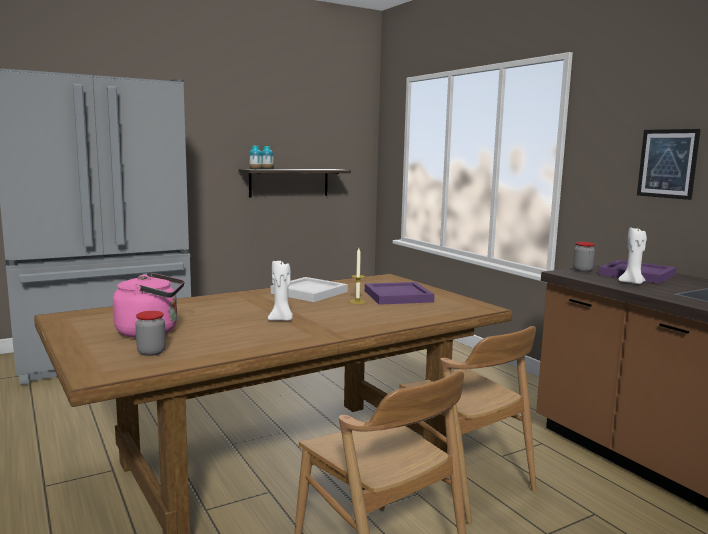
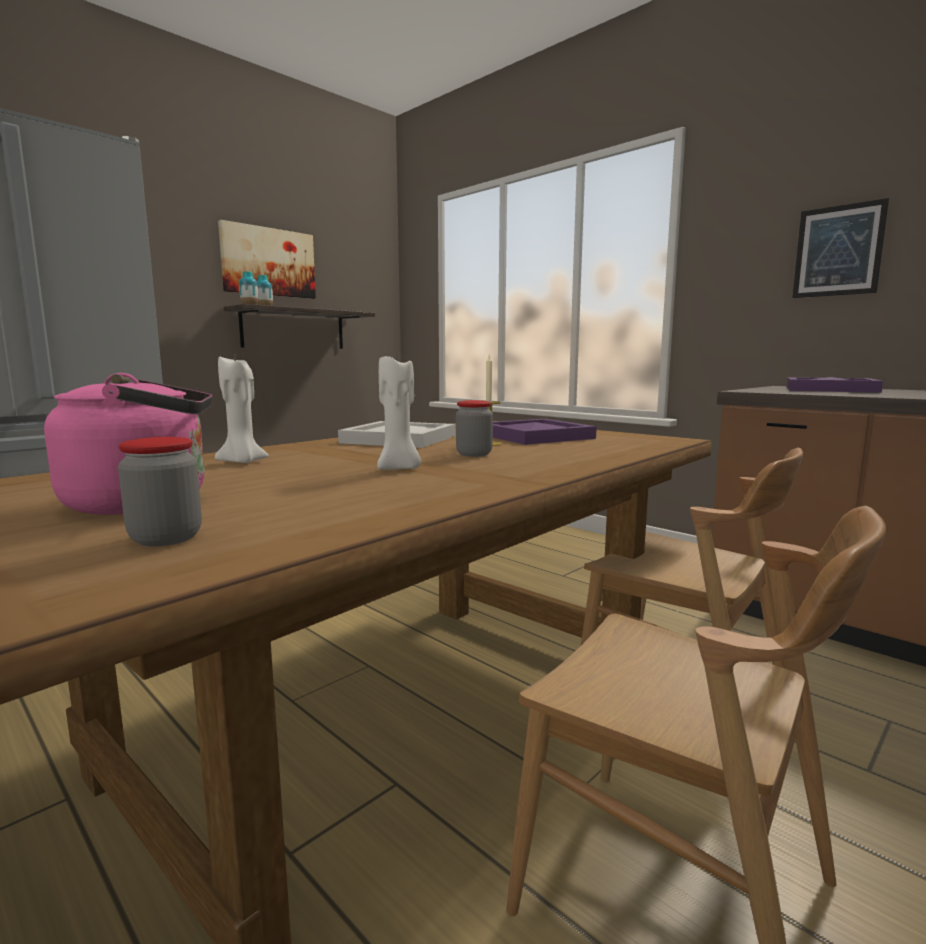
camera: 15 degrees left, 0 degrees up
(273, 134) = (268, 262): none -> picture
(582, 270) = (760, 389): jar -> jar (474, 454)
(632, 283) = (853, 393): white candle -> white candle (242, 462)

